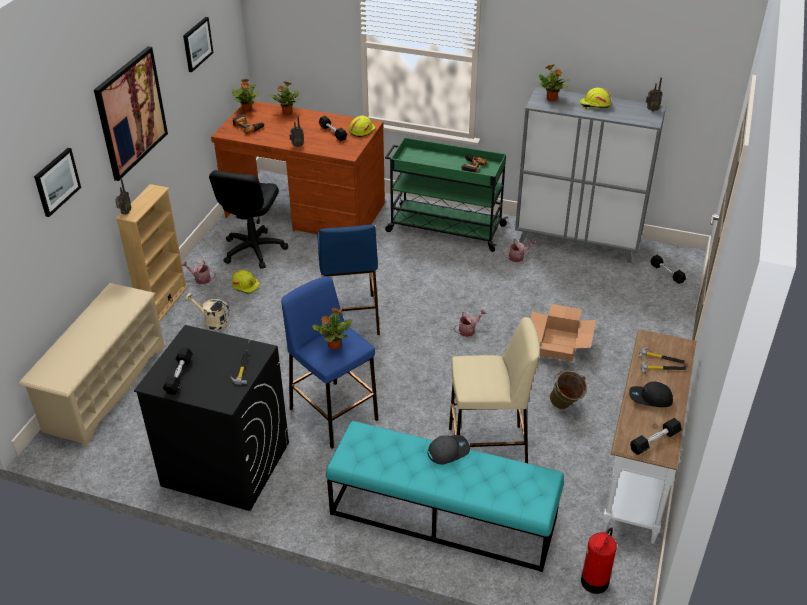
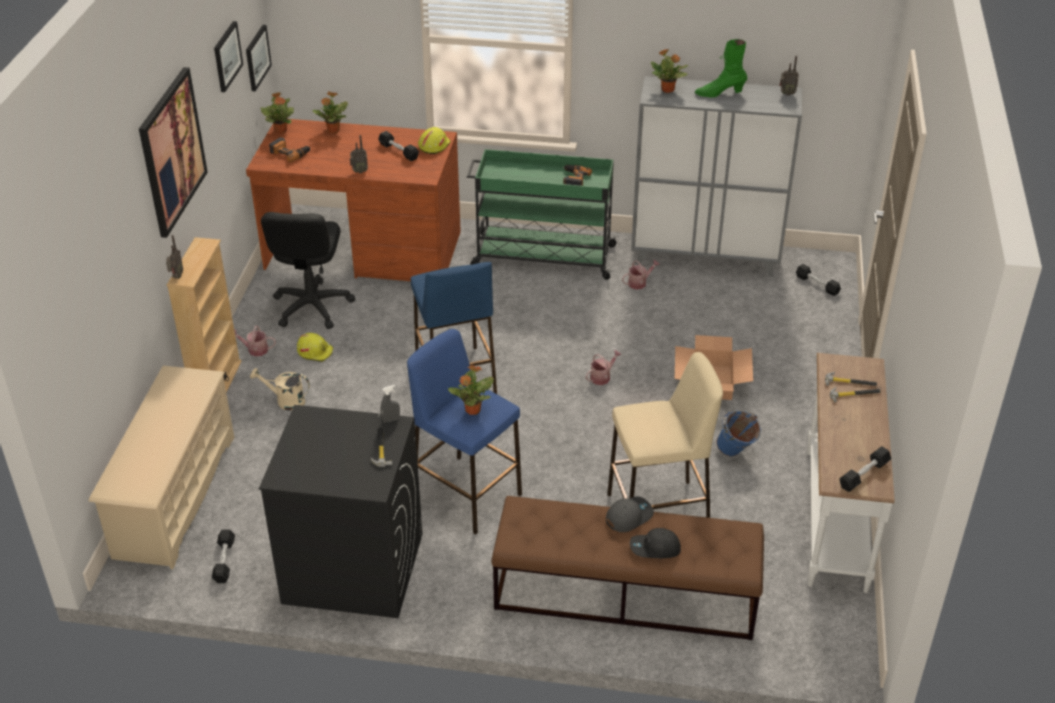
camera: 10 degrees left, 0 degrees up
(56, 181) = (111, 246): picture -> picture (257, 57)
(179, 376) = (308, 465): black dumbbell -> black dumbbell (224, 561)
(257, 346) = (391, 419): none -> grey spray bottle
(442, 516) = (624, 594): turquoise bench -> brown bench
(565, 407) = (736, 454): green bucket -> blue bucket
(594, 105) = (719, 93): yellow hard hat -> green boot
(594, 582) = (812, 643): fire extinguisher -> none
(650, 399) = (848, 429): black cap -> black cap (654, 549)

